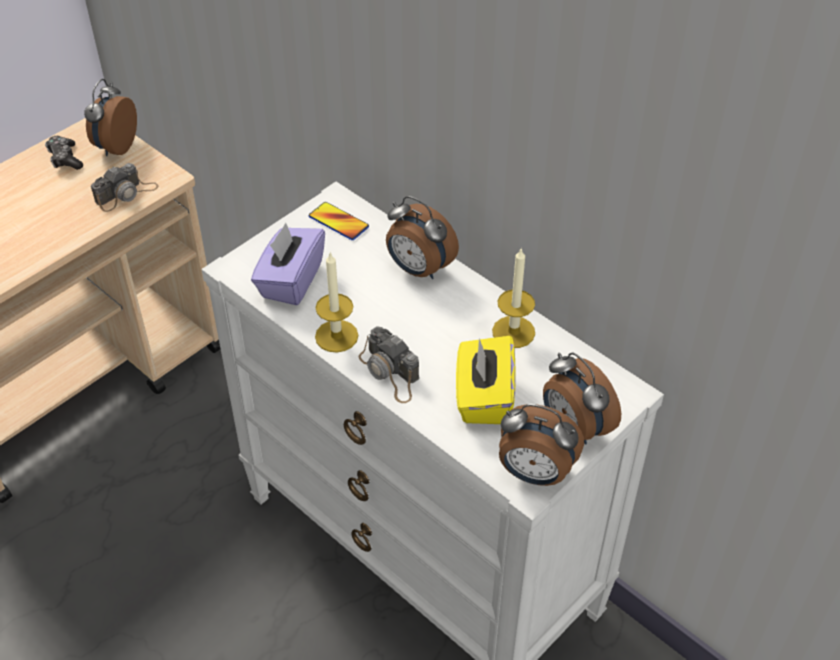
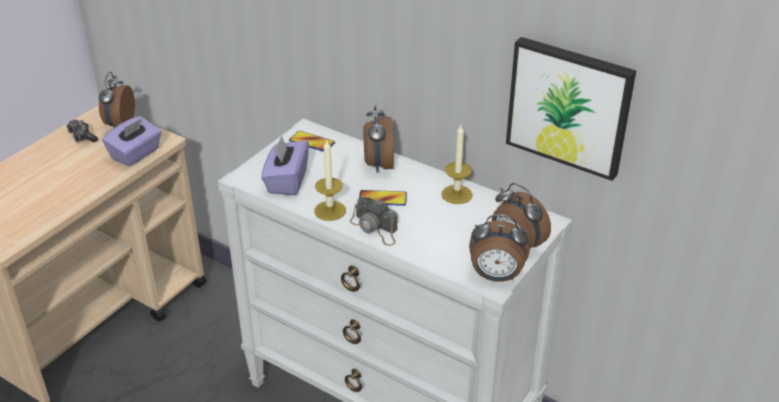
camera: 10 degrees left, 10 degrees down
(126, 194) = (136, 154): camera -> purple tissue box
(411, 326) = (382, 199): none -> phone
(418, 269) = (378, 165): alarm clock -> alarm clock turned 60 degrees clockwise
(483, 397) = (447, 236): yellow tissue box -> none
(673, 250) = (569, 106): none -> picture

